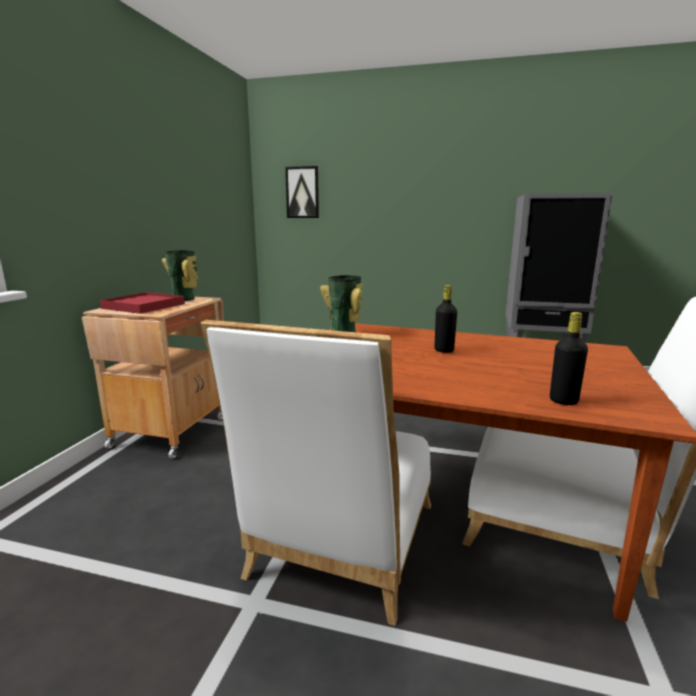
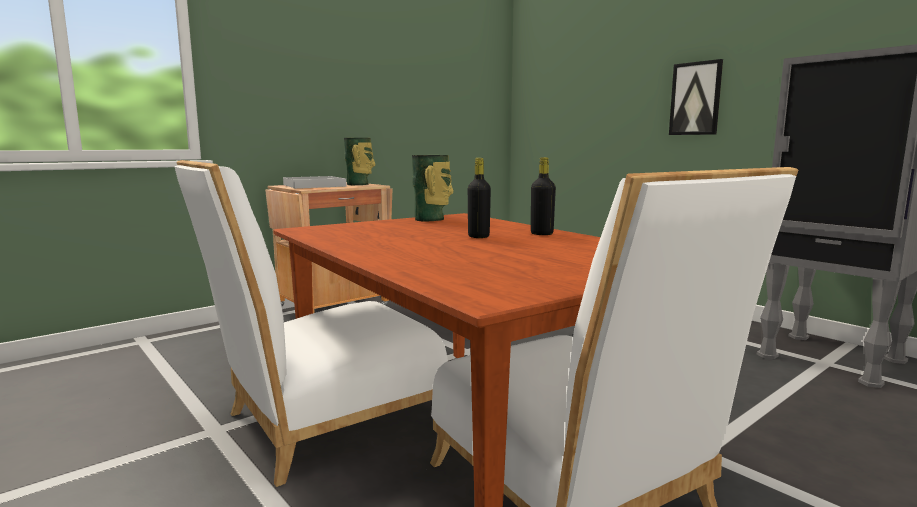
camera: 35 degrees right, 5 degrees down
(144, 306) = (314, 185): red tray -> white tray
(302, 192) = (556, 85): picture -> picture (695, 98)
(563, 401) = (445, 275): black bottle -> black bottle (541, 234)

